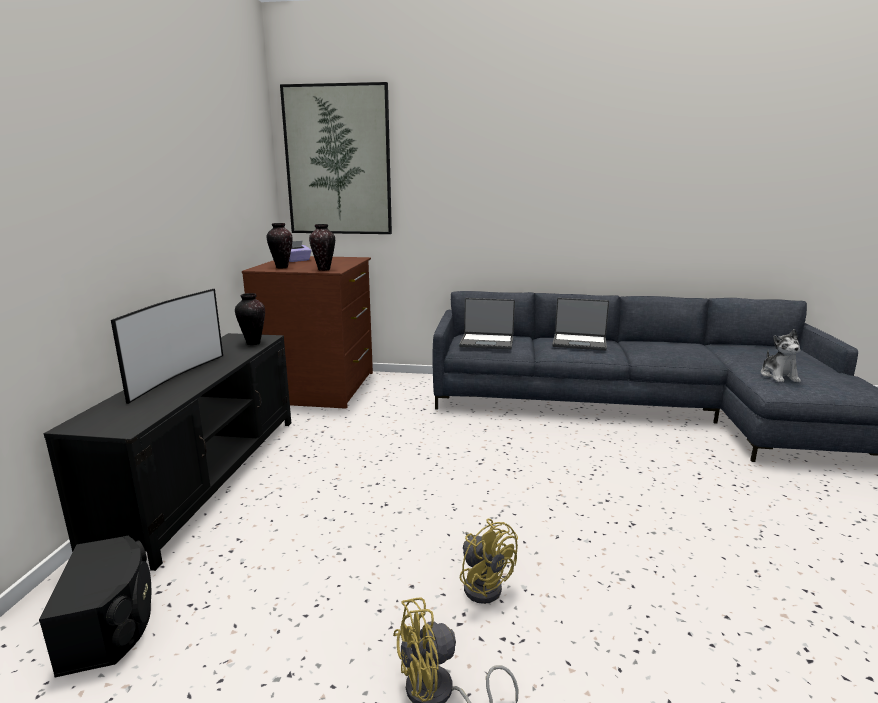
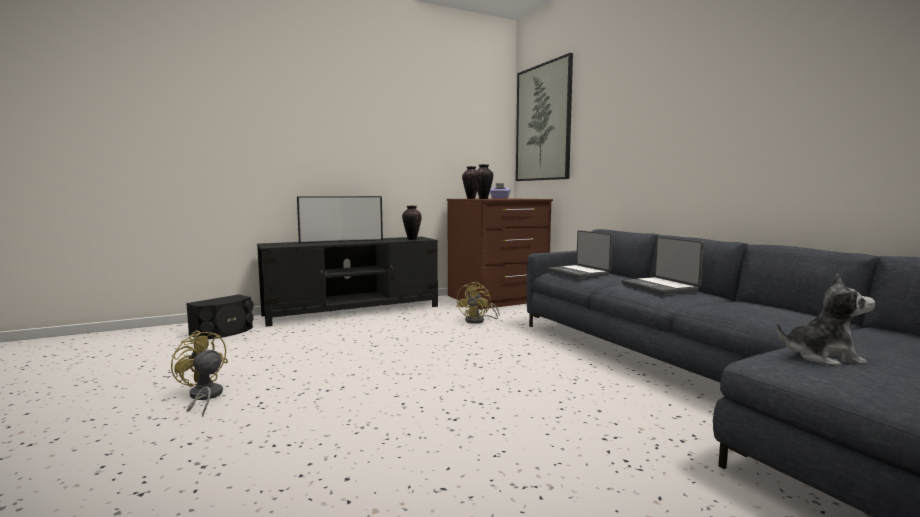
camera: 55 degrees right, 10 degrees down
(483, 584) = (313, 386): yellow fan -> yellow fan (478, 321)
(778, 376) = (822, 357): plush toy -> plush toy turned 135 degrees counterclockwise

